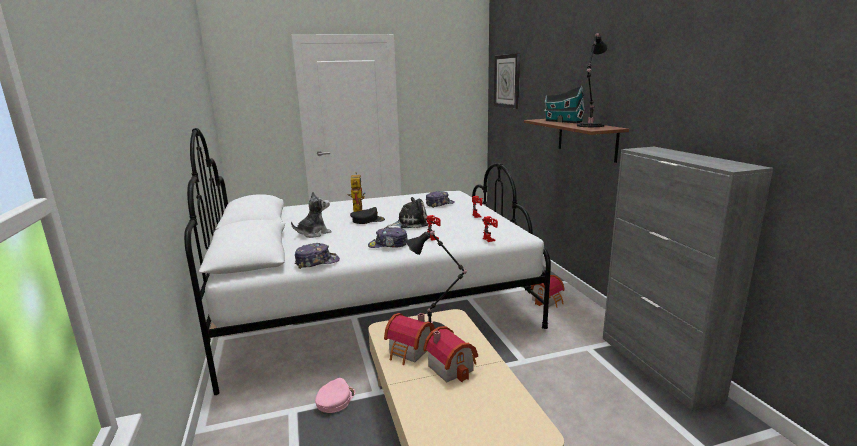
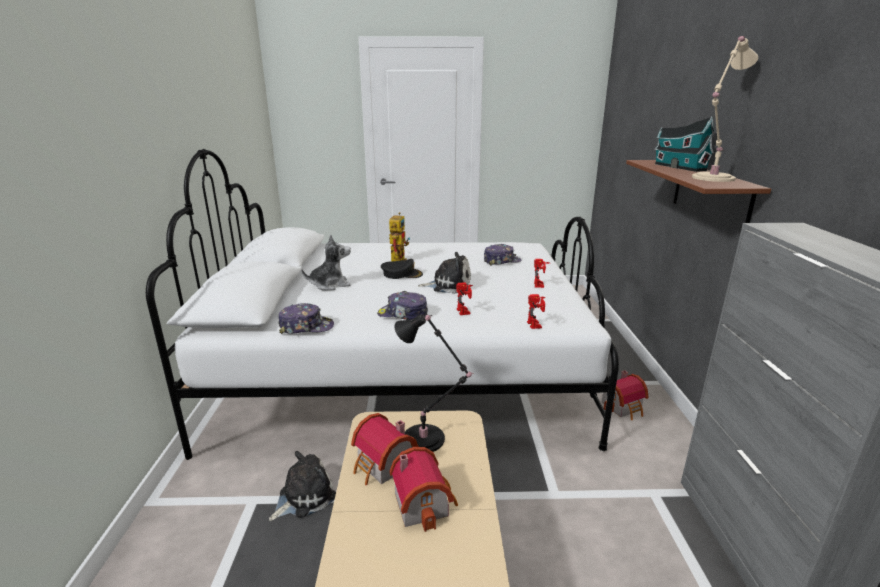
camera: 15 degrees right, 5 degrees up
(335, 399) = (304, 496): pink cap -> plush toy
(507, 81) = (625, 102): wall clock -> none
(589, 126) = (711, 178): black table lamp -> beige table lamp

